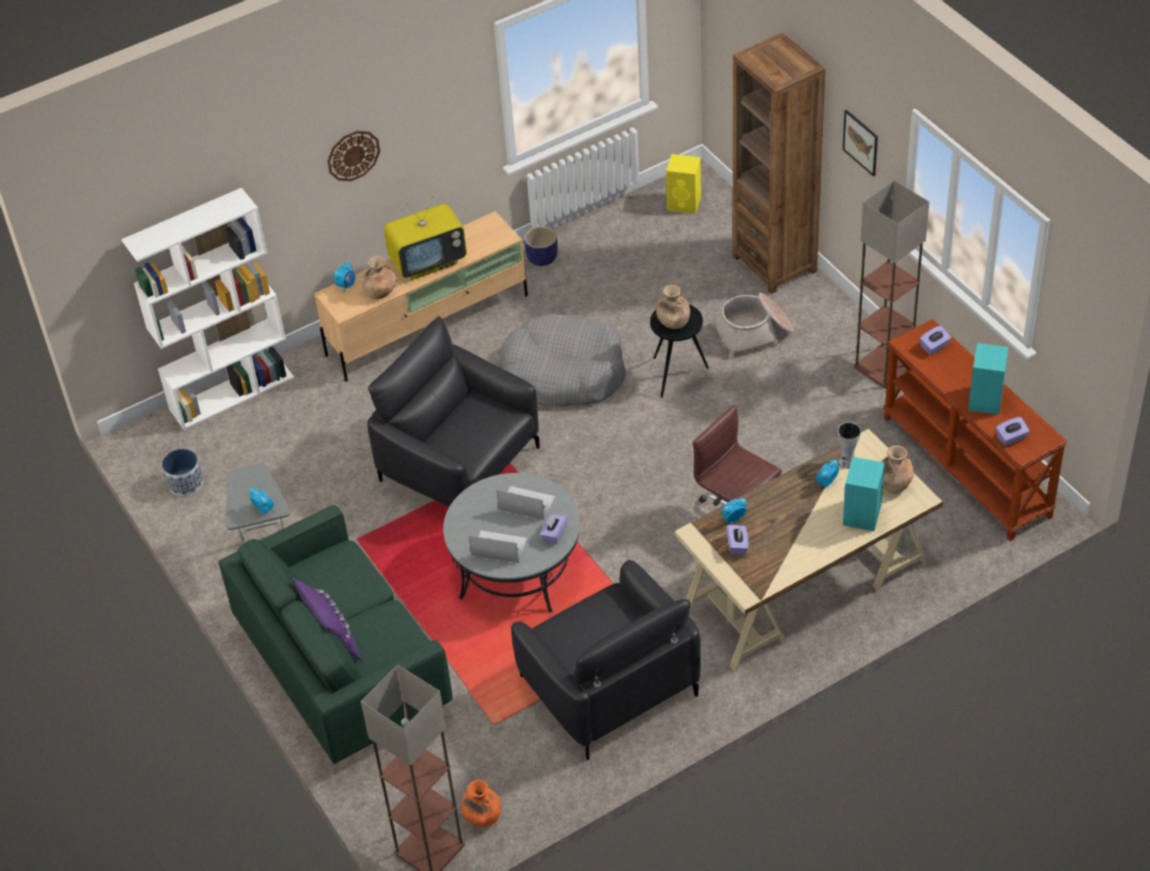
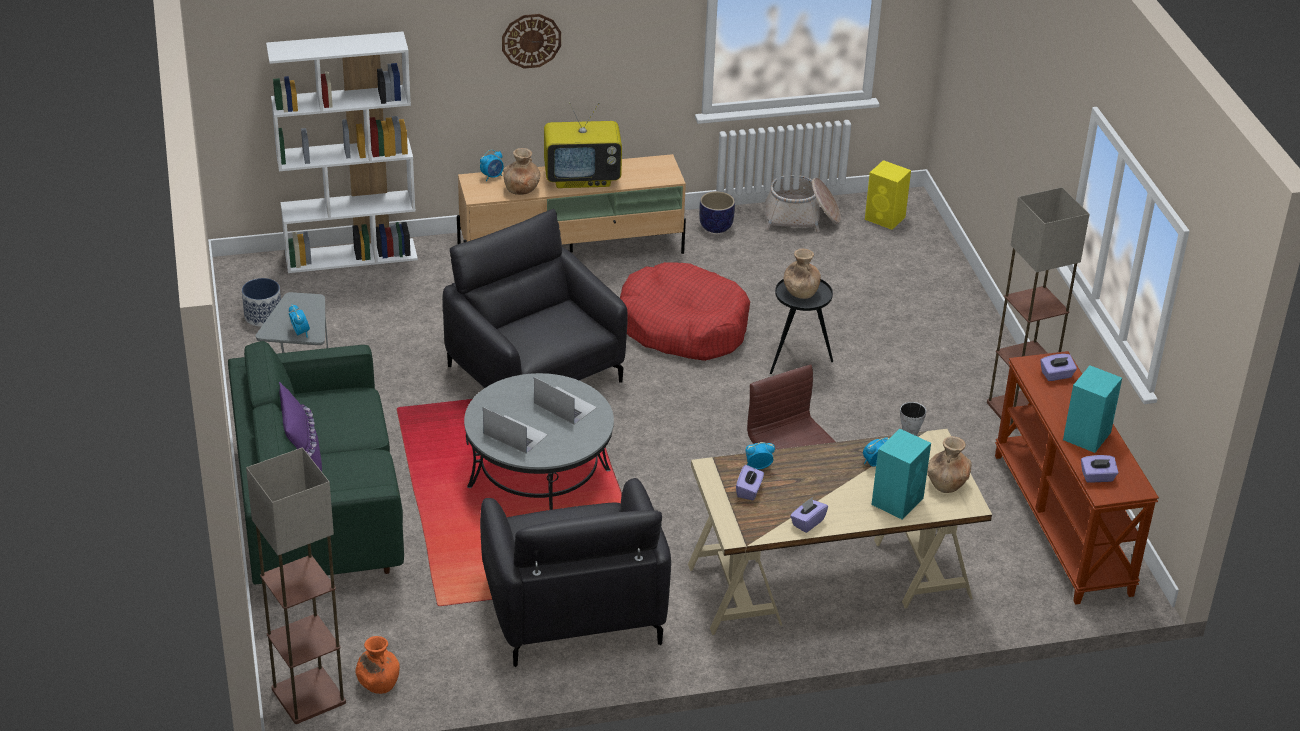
camera: 15 degrees right, 10 degrees down
(554, 534) = (576, 439): purple tissue box -> purple tissue box (807, 522)
(563, 373) = (683, 326): grey dog bed -> red dog bed
(754, 333) = (897, 345): basket -> basket (801, 217)
(774, 264) = (951, 292): brown bookcase -> none
(860, 142) = (1047, 152): picture -> none

